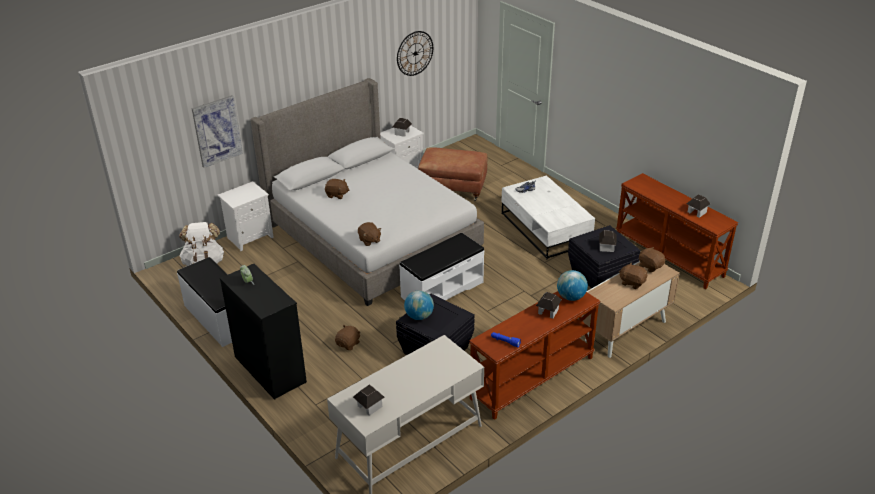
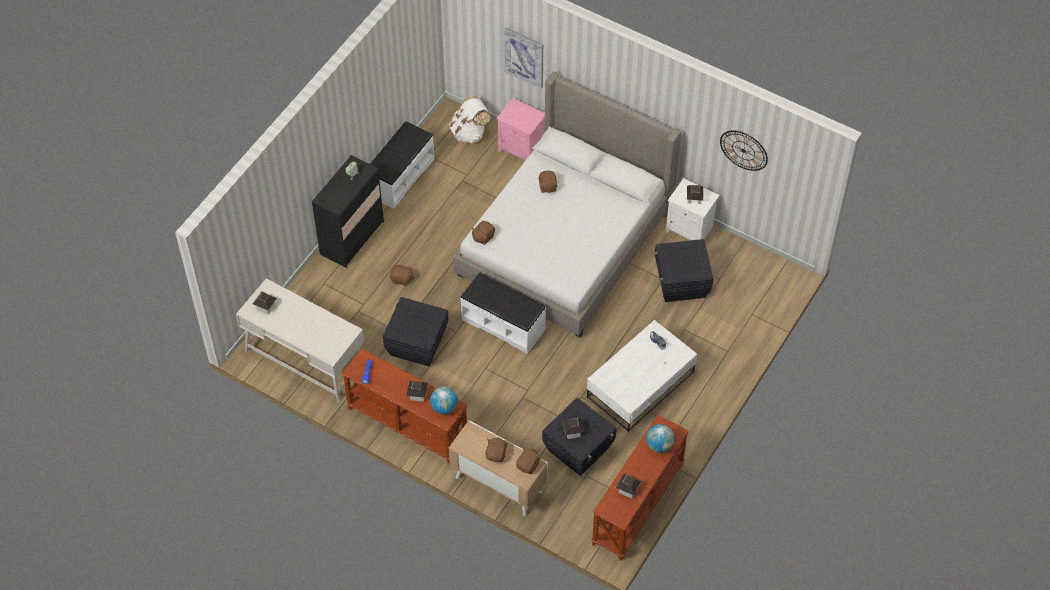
camera: 70 degrees right, 20 degrees up
(250, 237) = (522, 149): white nightstand -> pink nightstand
(419, 316) = (411, 311): globe -> globe (659, 445)
(453, 189) = (681, 283): brown ottoman -> black storage box

